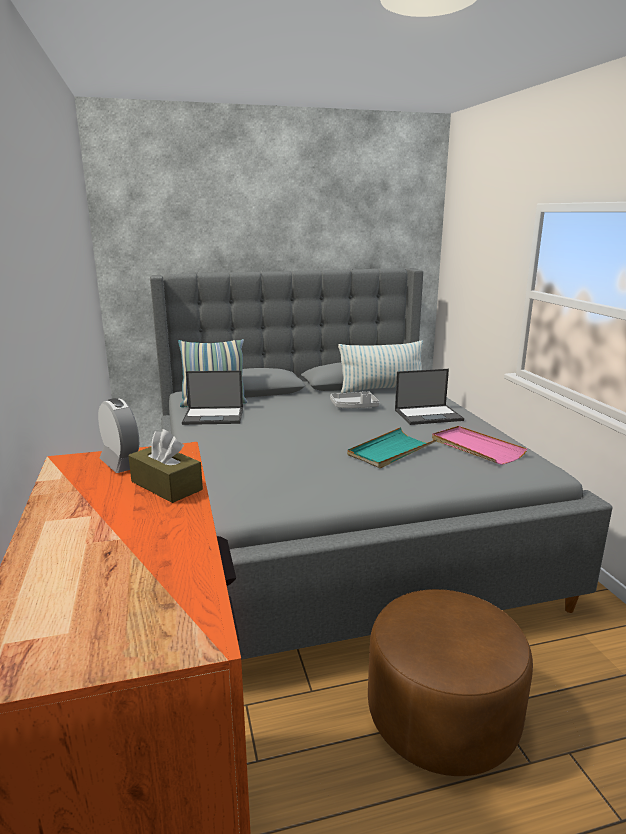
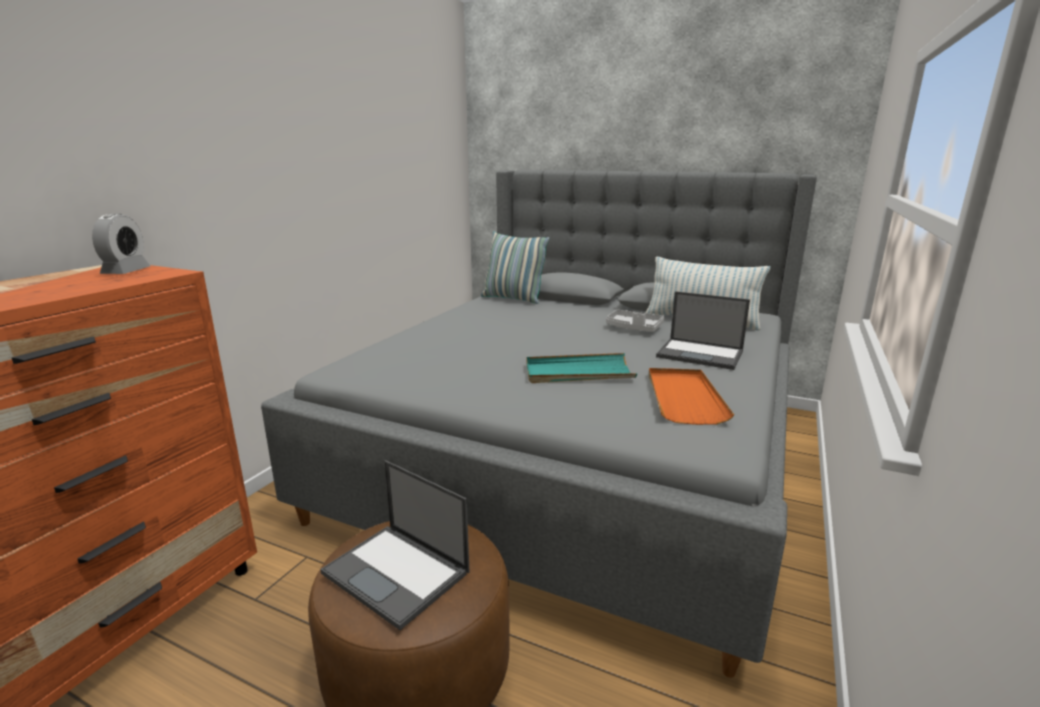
camera: 40 degrees right, 0 degrees up
(166, 486) = (90, 285): brown tissue box -> none
(214, 416) = (490, 308): laptop -> laptop (397, 573)
(476, 448) = (683, 398): pink tray -> orange tray

